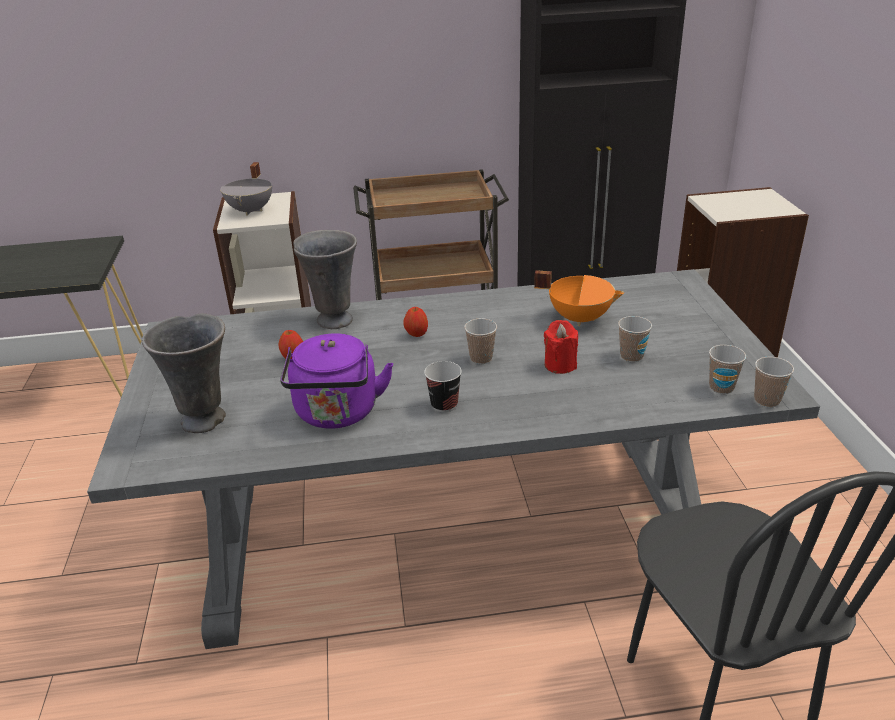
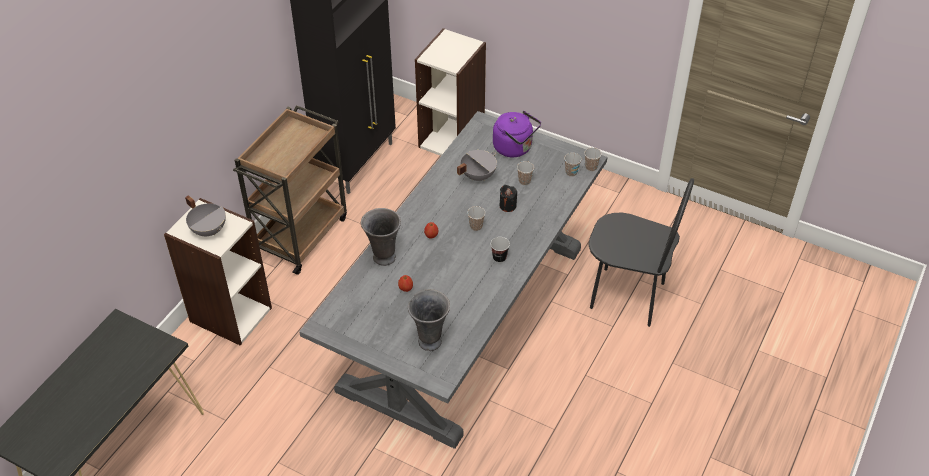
camera: 55 degrees left, 15 degrees up
(337, 414) = (471, 294): purple kettle -> purple kettle (515, 148)
(560, 365) = (507, 206): red candle -> black candle
(579, 318) = (477, 175): orange cooking pot -> grey cooking pot

